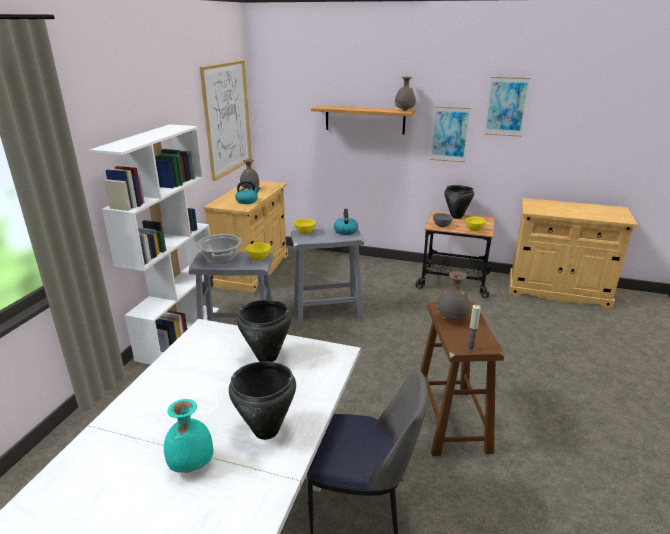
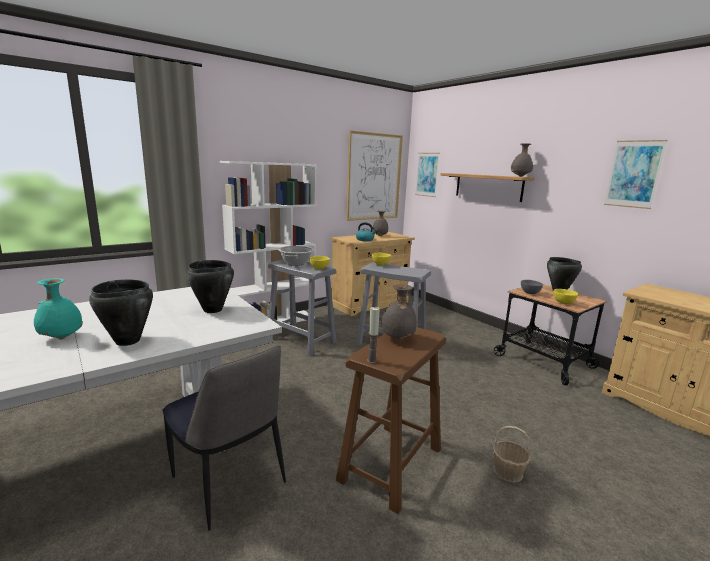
camera: 35 degrees right, 10 degrees down
(345, 231) = (415, 270): kettle -> none
(449, 134) = (566, 203): picture -> picture (427, 174)
(518, 385) = (508, 471): none -> basket

